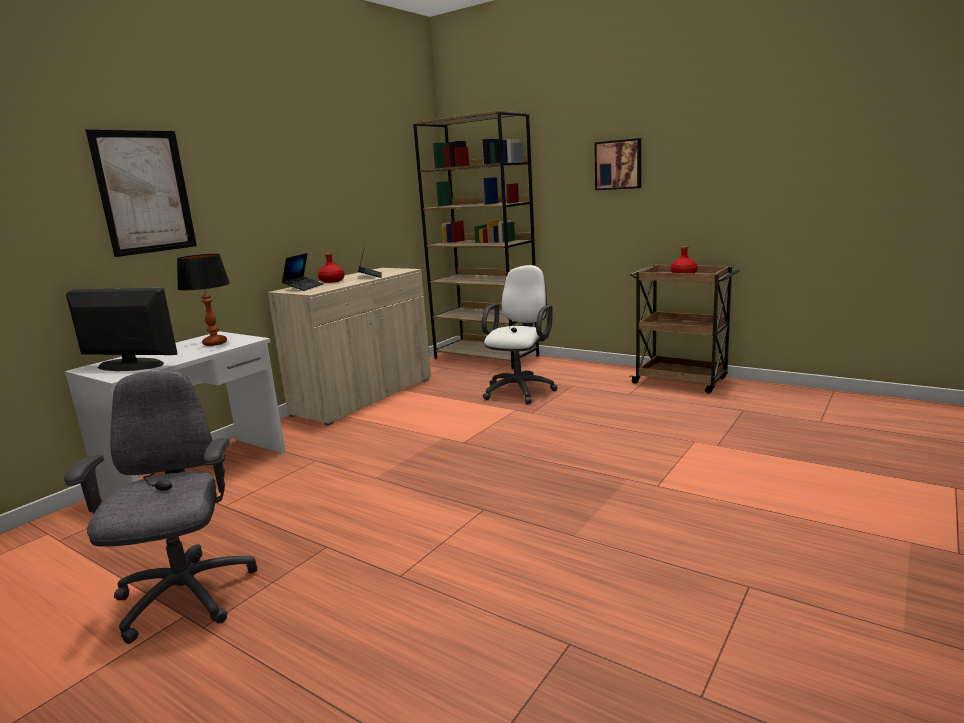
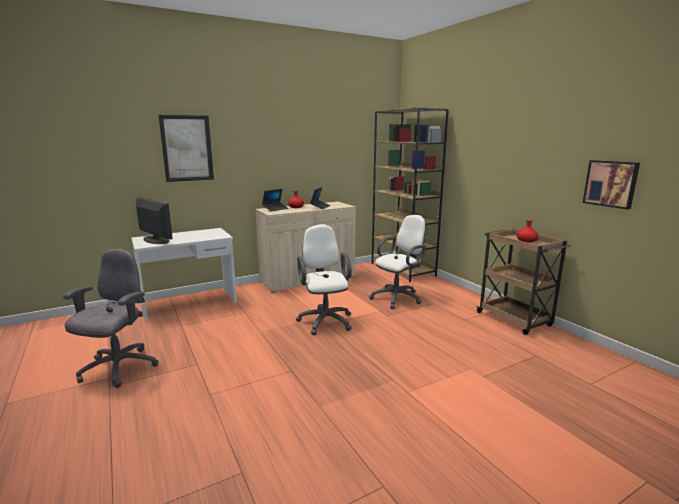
camera: 25 degrees right, 0 degrees up
(215, 343) = (206, 235): table lamp -> none
(454, 439) = (325, 320): none -> white office chair
(618, 164) = (499, 151): picture -> picture (611, 183)

